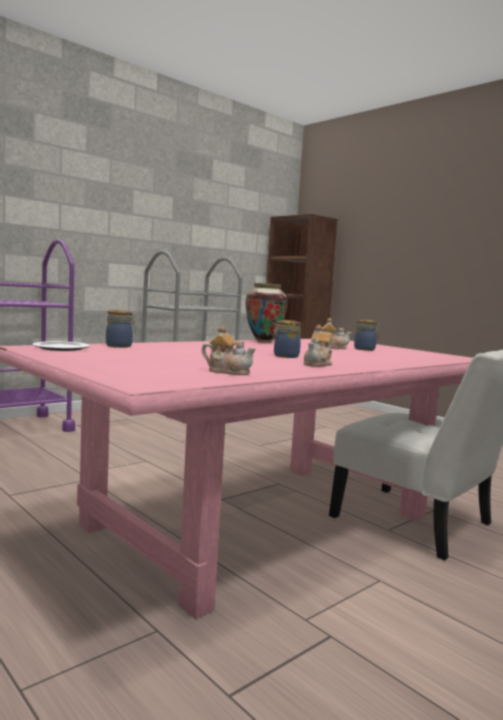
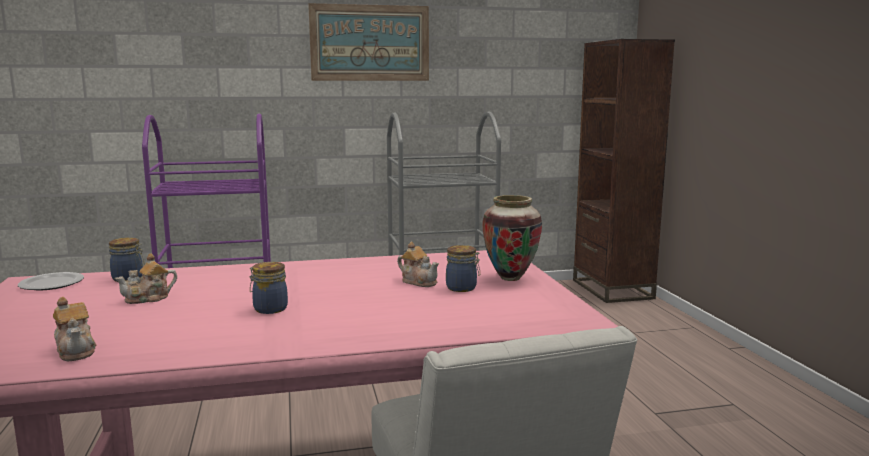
camera: 30 degrees right, 5 degrees up
(132, 194) = (370, 43): none -> picture
(263, 342) = (355, 264): vase -> vase (510, 278)
(318, 364) = (252, 335): teapot -> teapot (148, 298)

